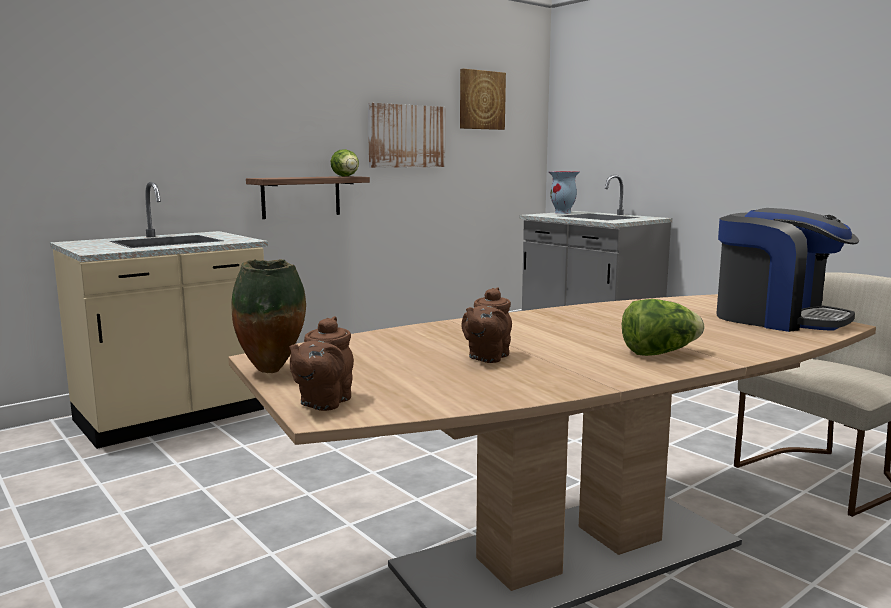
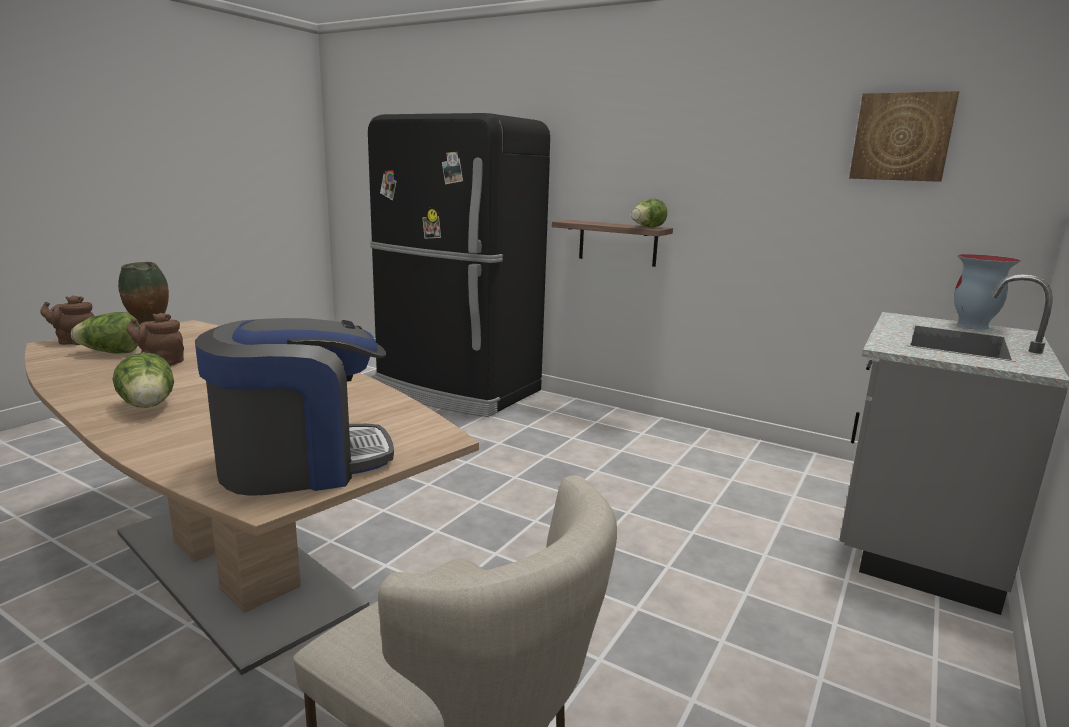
camera: 70 degrees right, 5 degrees up
(174, 417) = (456, 390): beige counter -> black fridge
(406, 136) = (755, 187): picture -> none
(417, 379) = (111, 353): none -> lettuce
(776, 319) = (302, 463): coffee machine -> coffee machine turned 135 degrees counterclockwise

